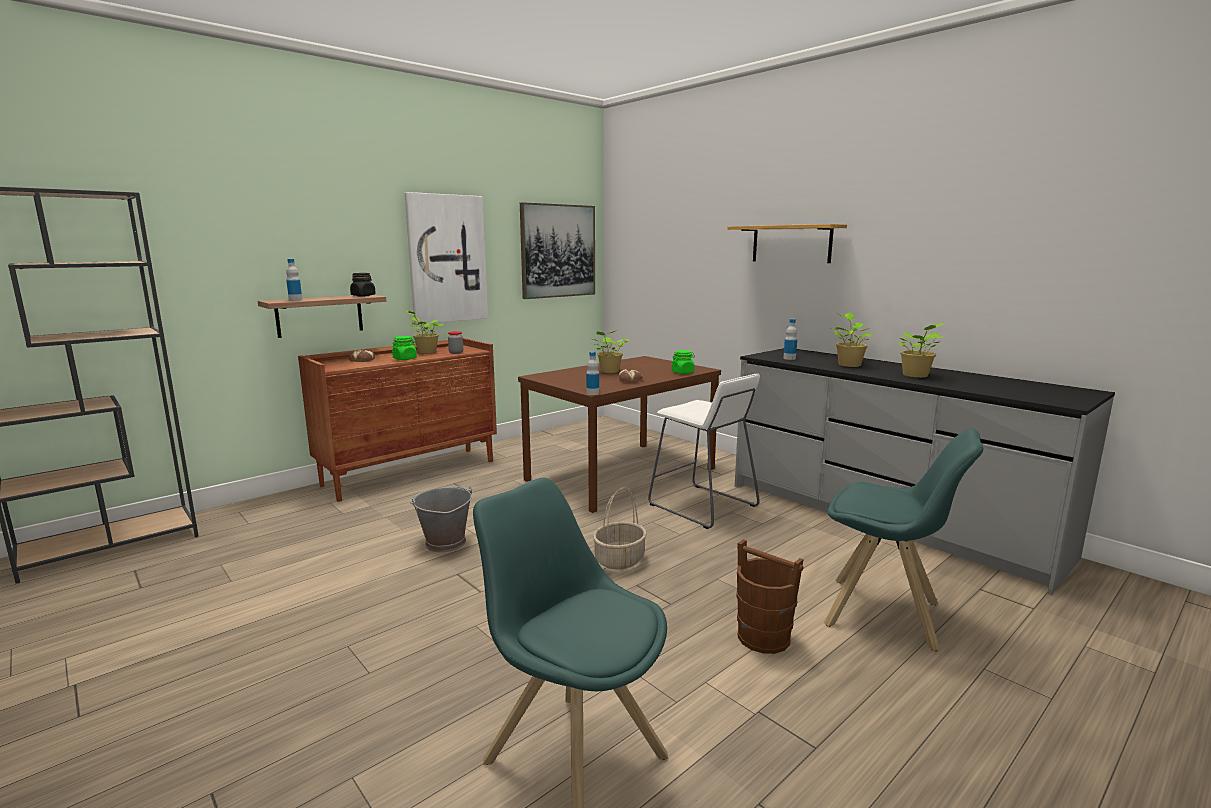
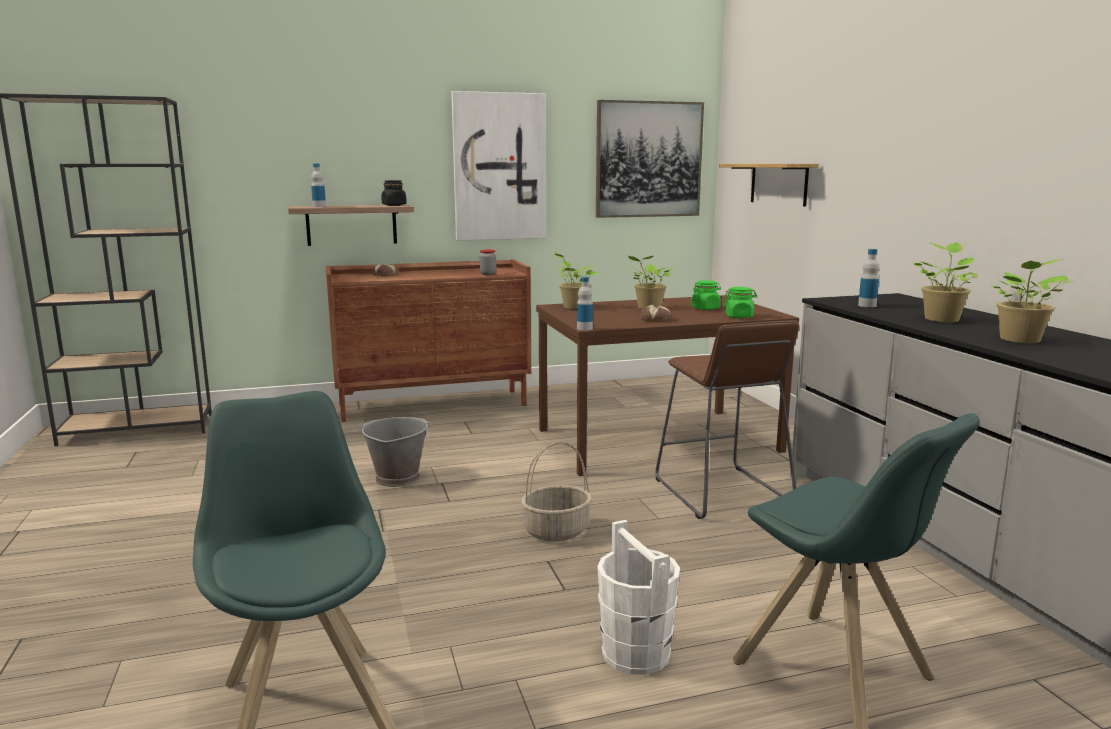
camera: 25 degrees right, 0 degrees up
(405, 359) = (426, 276): green jar -> green jar (705, 308)
(425, 352) = (459, 271): potted plant -> potted plant (573, 307)
(702, 506) = (721, 492): white stool -> brown stool
(763, 637) = (636, 652): brown bucket -> white bucket
(791, 244) = (912, 144): shelf -> shelf (778, 184)

